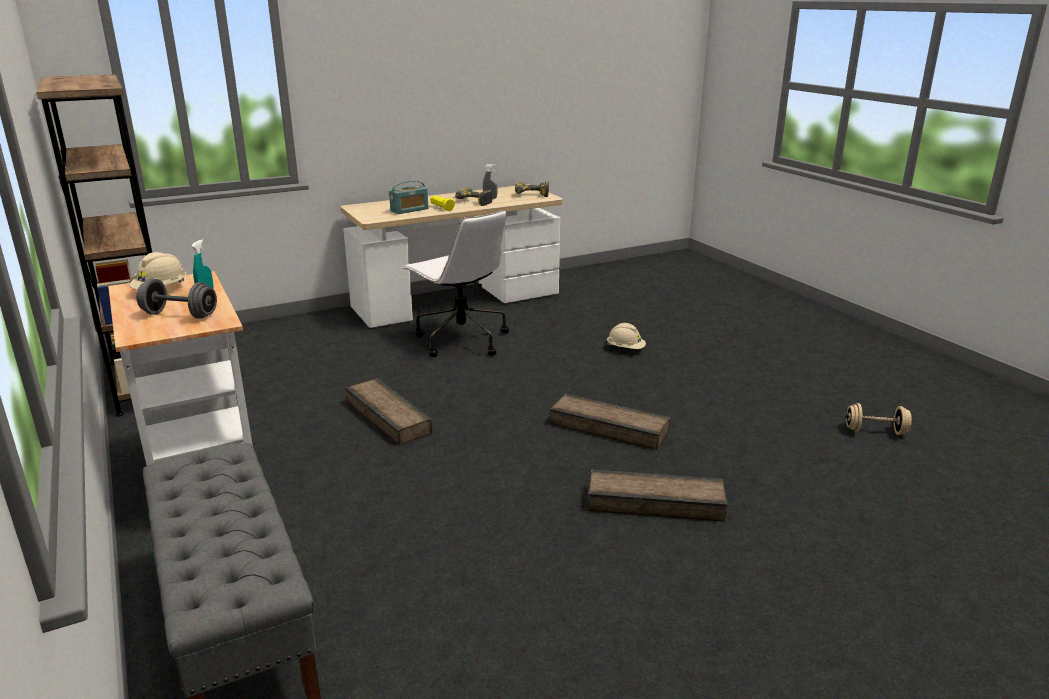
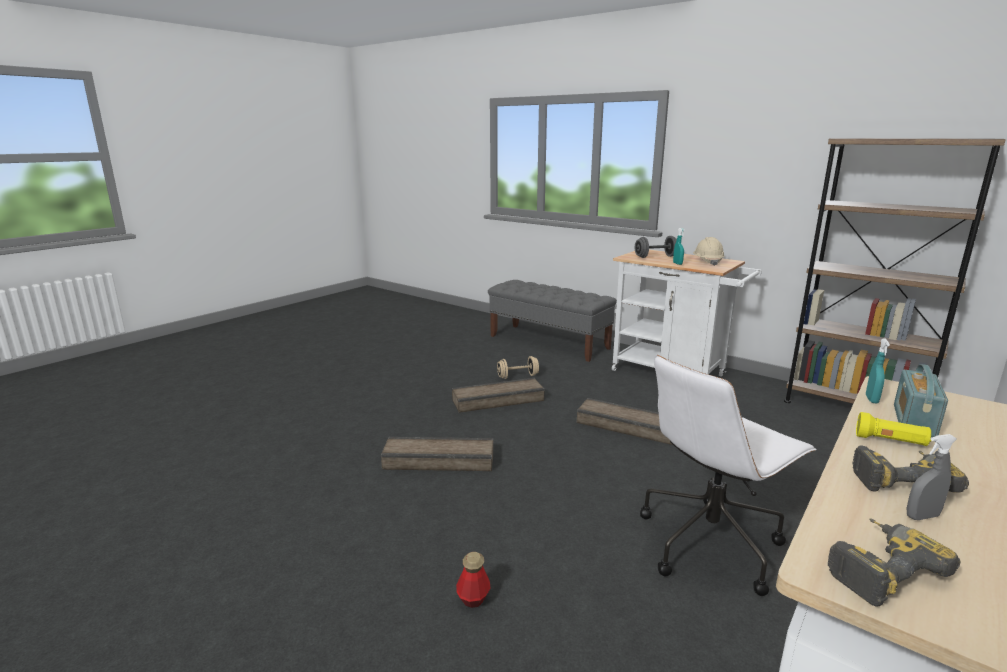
camera: 155 degrees right, 5 degrees down
(400, 217) = (871, 399): none -> turquoise spray bottle
(461, 340) = (710, 542): white office chair -> white office chair turned 60 degrees counterclockwise
(625, 349) = (473, 598): beige hard hat -> bottle
(655, 501) = (383, 415): crate -> crate (498, 400)
(875, 431) = (150, 524): beige dumbbell -> beige dumbbell (517, 376)

